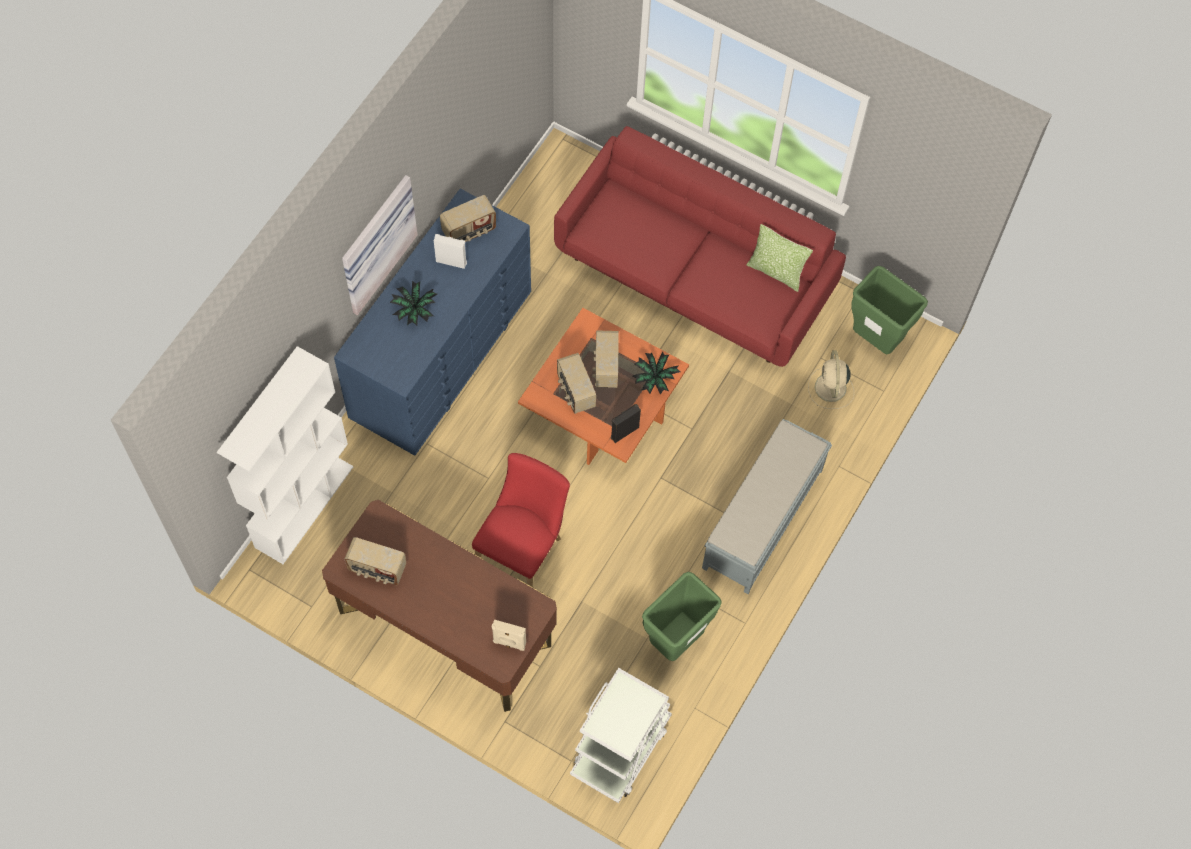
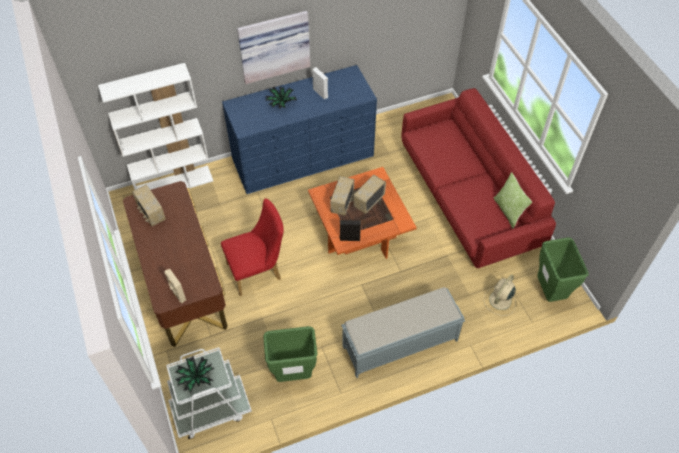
camera: 40 degrees right, 10 degrees down
(469, 231) = (343, 85): radio -> none
(654, 378) = (390, 222): potted plant -> potted plant (196, 378)

